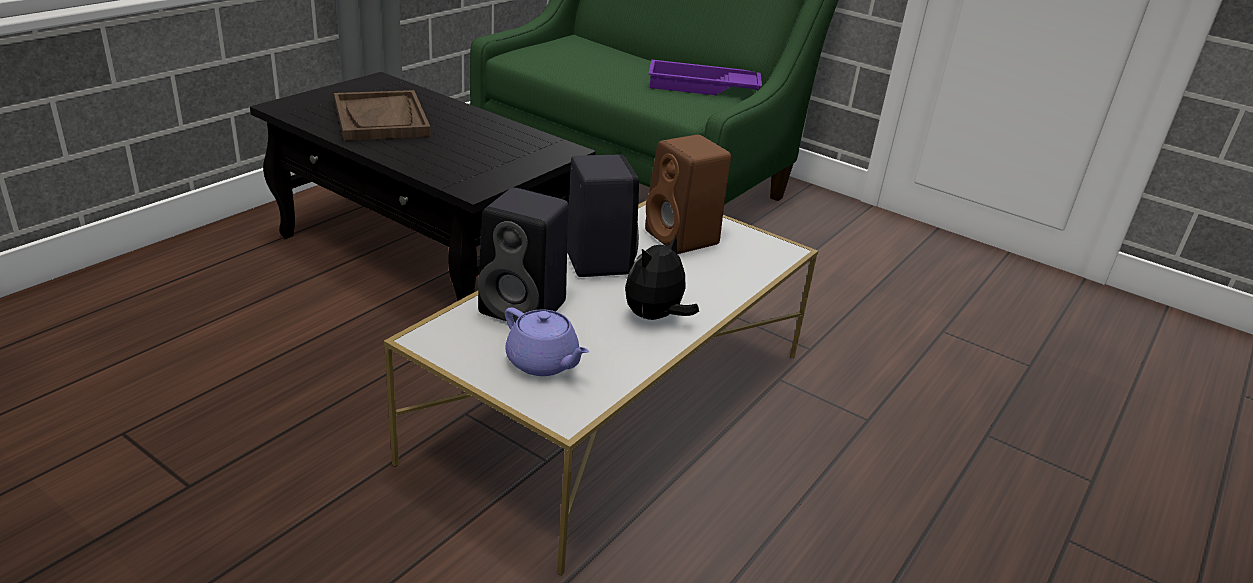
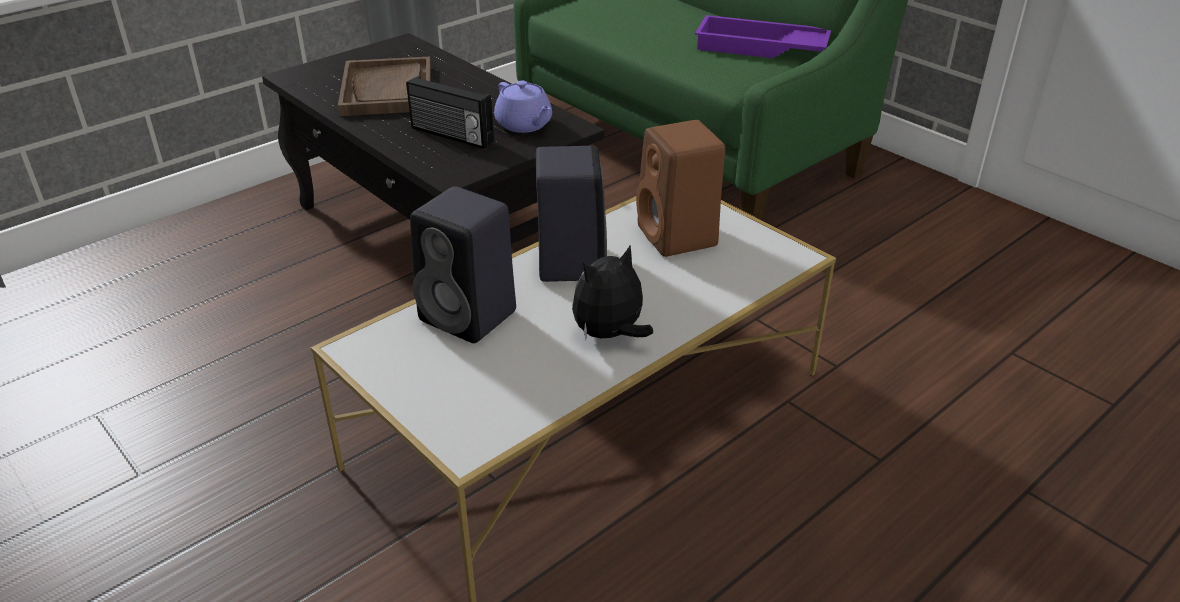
camera: 15 degrees right, 5 degrees up
(458, 156) = (451, 135): none -> radio
(543, 362) = (466, 383): purple teapot -> purple teapot (524, 125)

